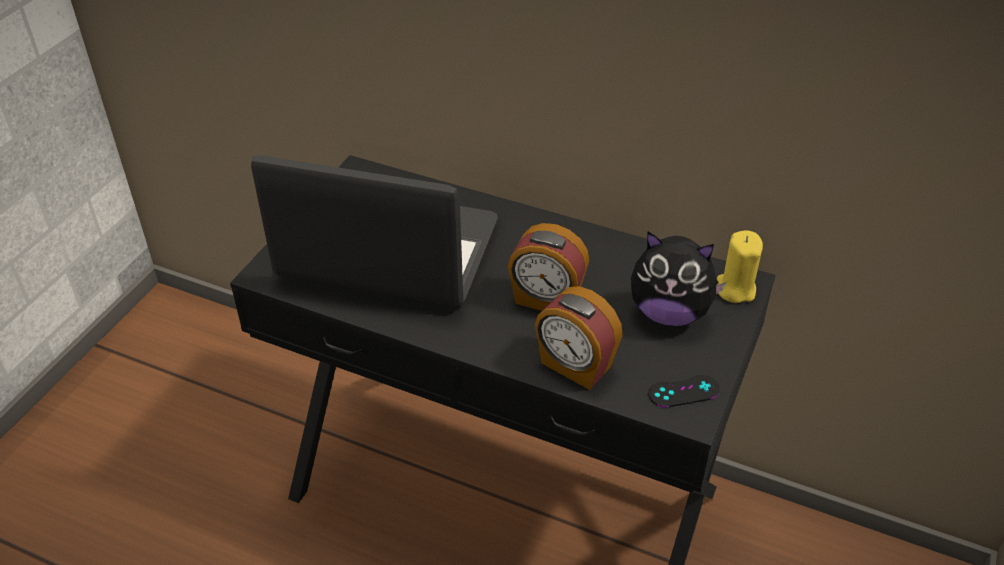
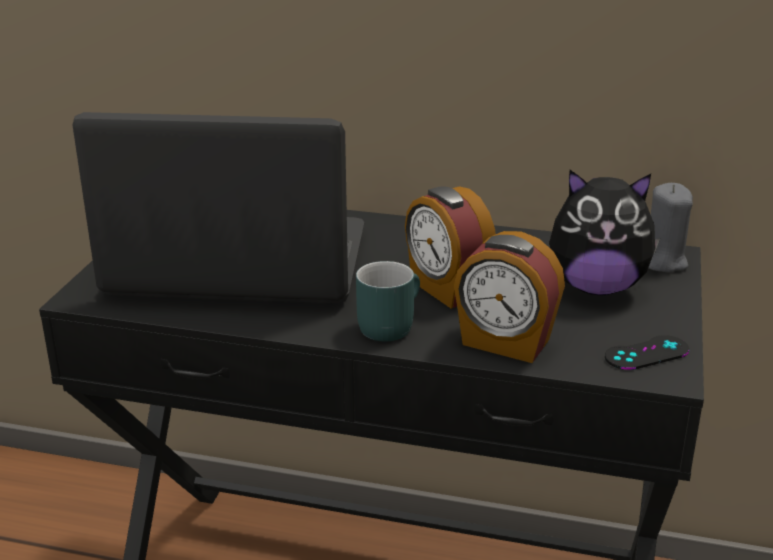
camera: 10 degrees left, 15 degrees down
(489, 333) = (388, 324): none -> turquoise mug
(546, 300) = (446, 289): alarm clock -> alarm clock turned 45 degrees clockwise
(735, 289) = (662, 261): yellow candle -> grey candle

